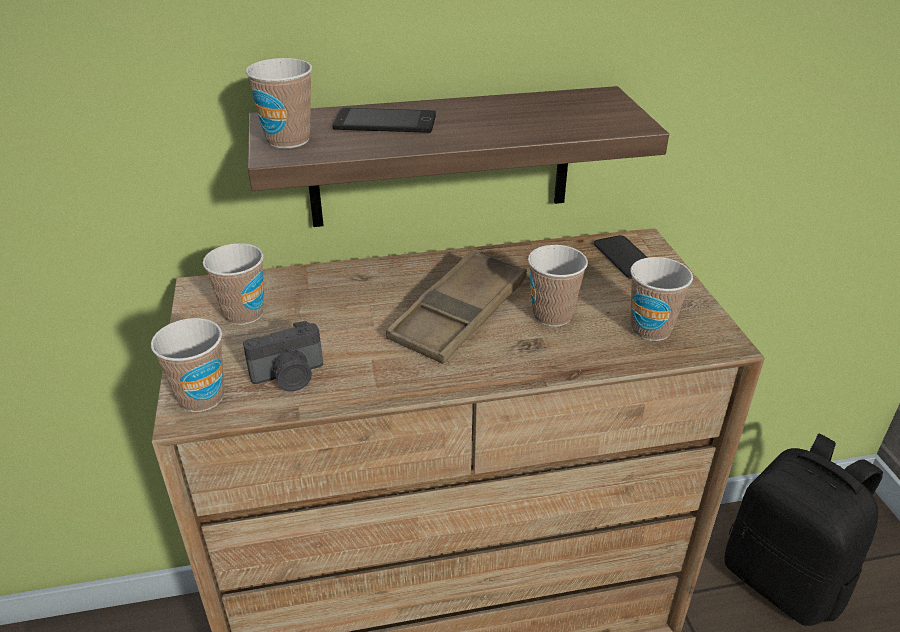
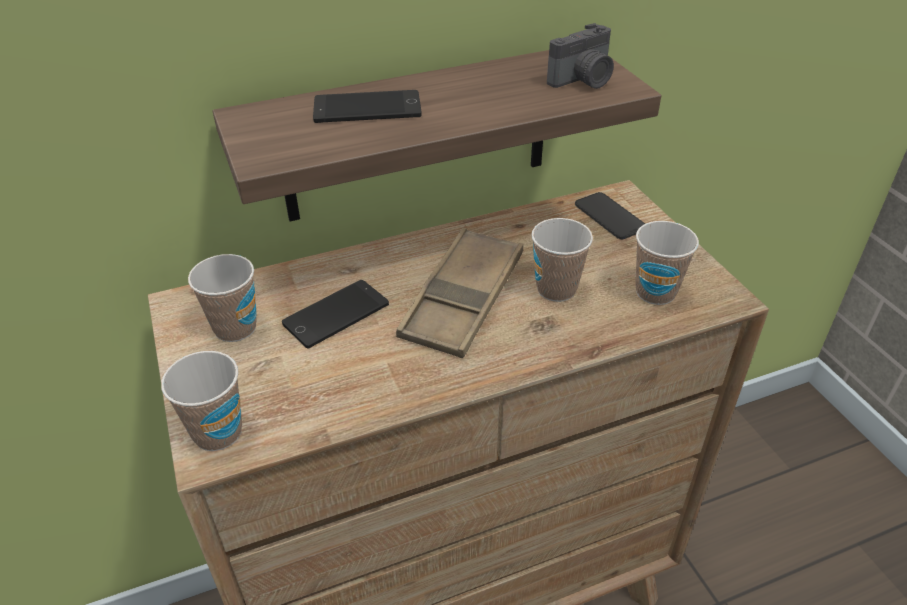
camera: 10 degrees left, 5 degrees up
(288, 140) = (270, 141): cup -> none
(289, 377) = (307, 395): camera -> camera (583, 80)
(337, 313) = (336, 314): none -> phone
(784, 579) = (754, 488): black backpack -> none

